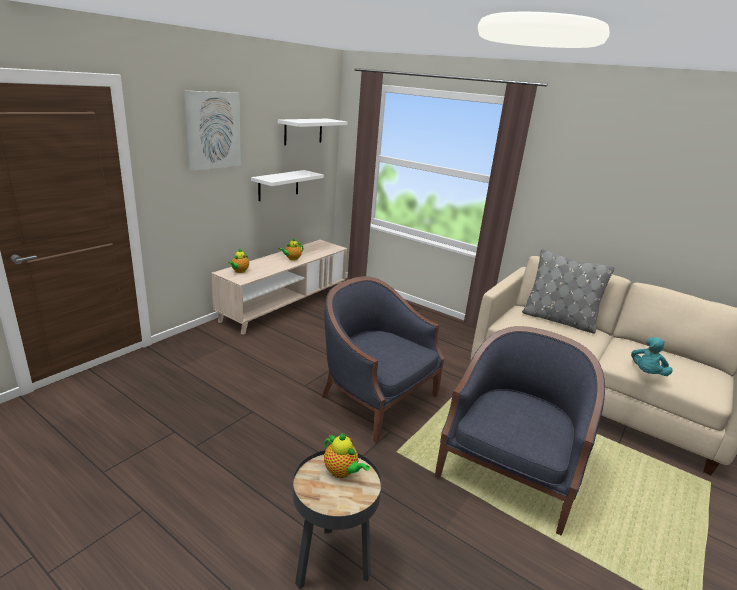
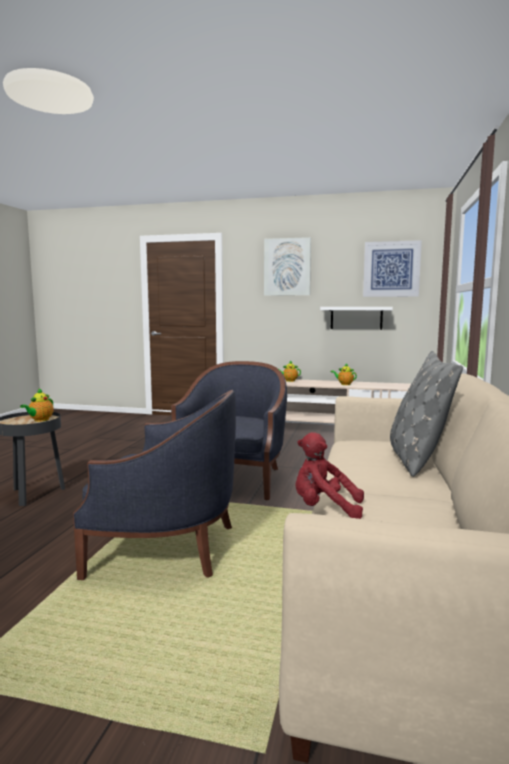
camera: 70 degrees right, 15 degrees down
(303, 131) = (391, 269): white shelf -> picture
(646, 373) = (324, 509): turquoise plush toy -> red plush toy

